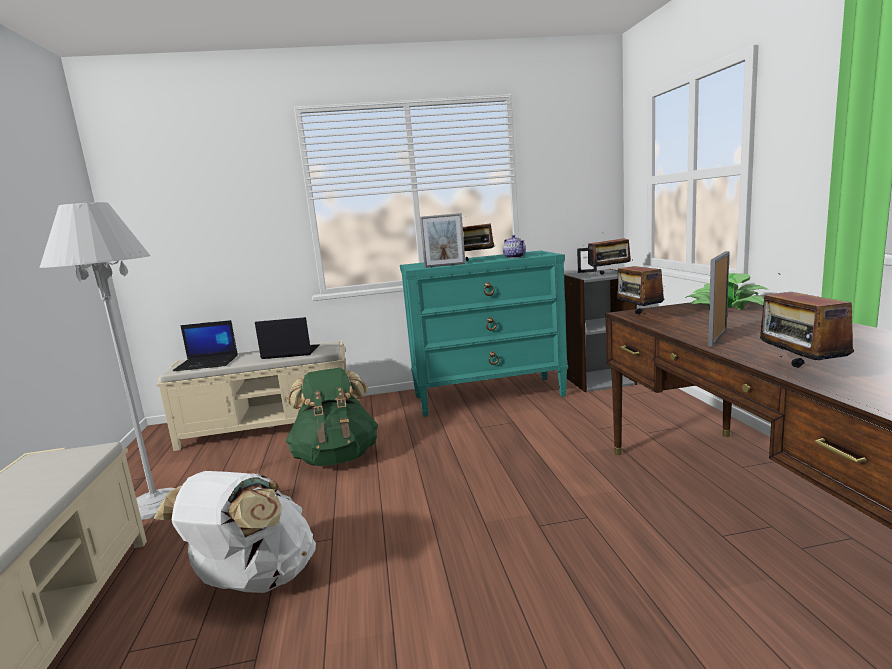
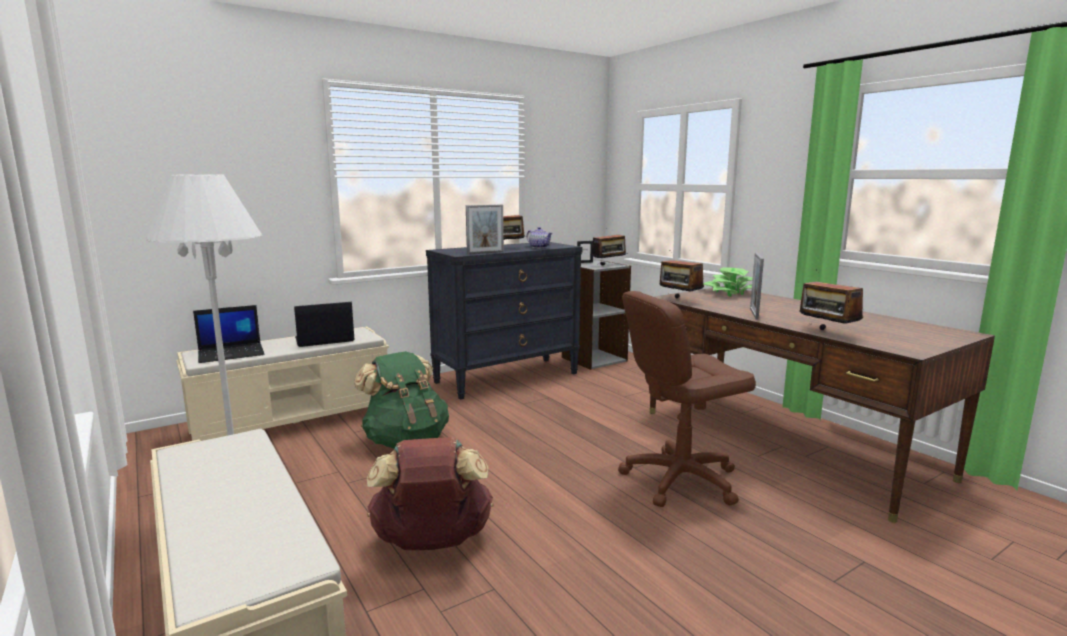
camera: 25 degrees left, 0 degrees up
(254, 582) = (432, 543): white backpack -> brown backpack
(489, 396) = (507, 377): turquoise dresser -> black dresser
(583, 554) = (680, 480): none -> brown office chair

